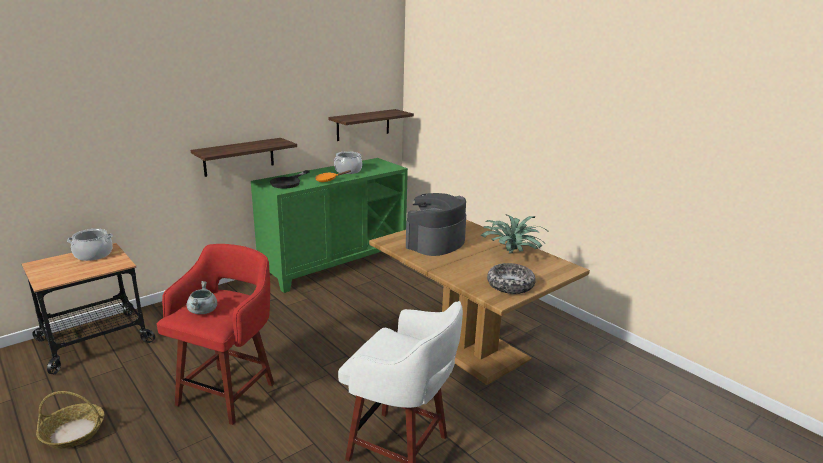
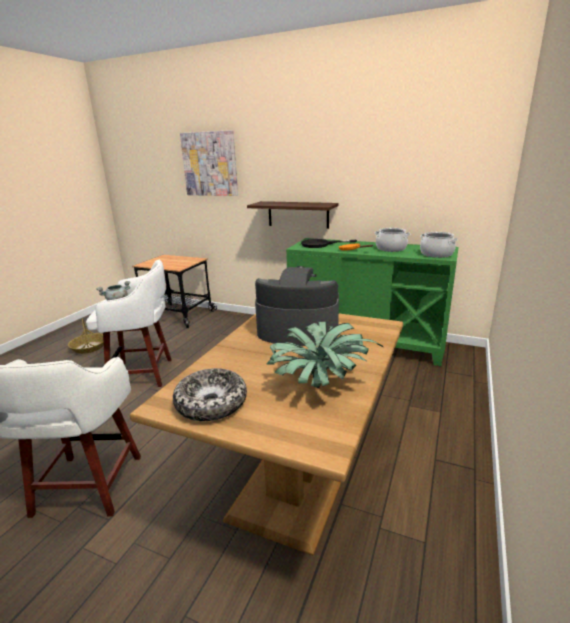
camera: 65 degrees right, 0 degrees up
(93, 254) = (185, 260): cooking pot -> cooking pot (436, 254)
(107, 112) = (210, 164): none -> picture
(228, 392) = (143, 374): red stool -> white stool
(363, 125) = (442, 203): shelf -> none

